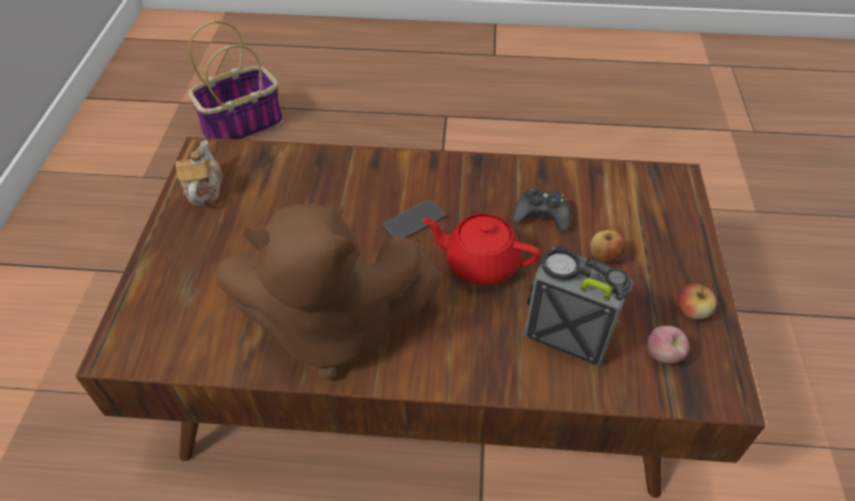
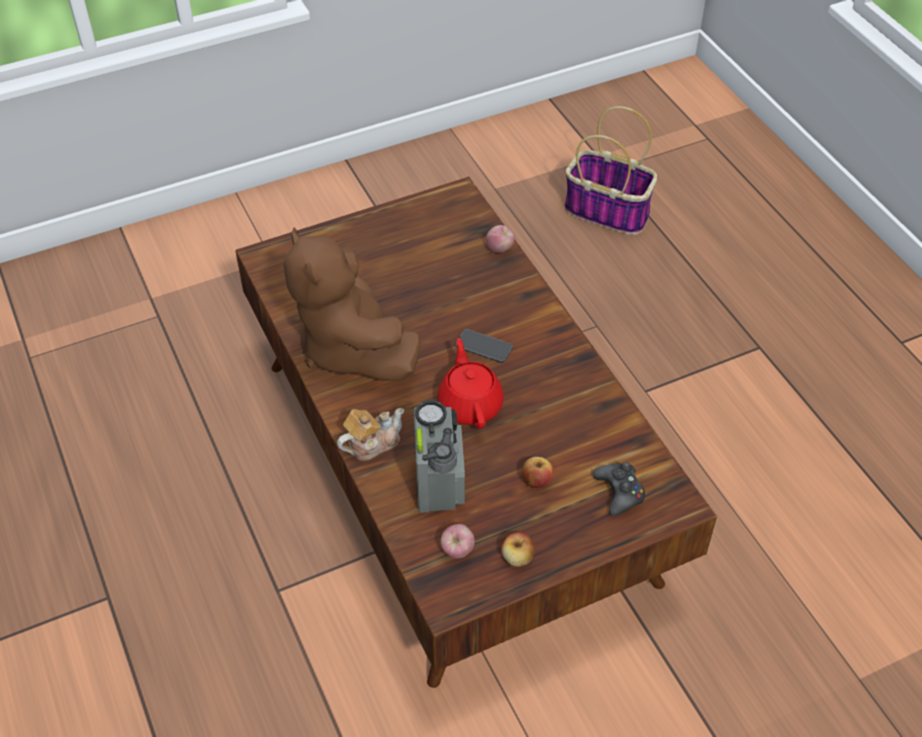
camera: 60 degrees right, 0 degrees up
(204, 189) = (423, 216): teapot -> teapot (371, 443)
(301, 156) = (500, 248): none -> apple
(542, 215) = (552, 423): black game controller -> black game controller (619, 492)

